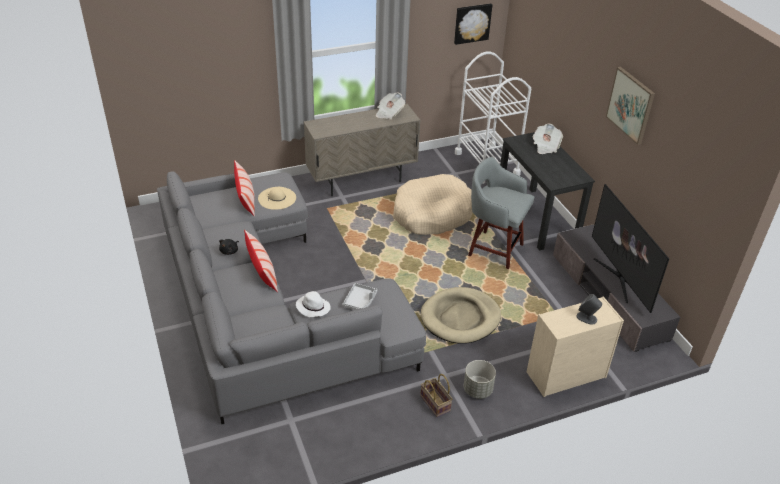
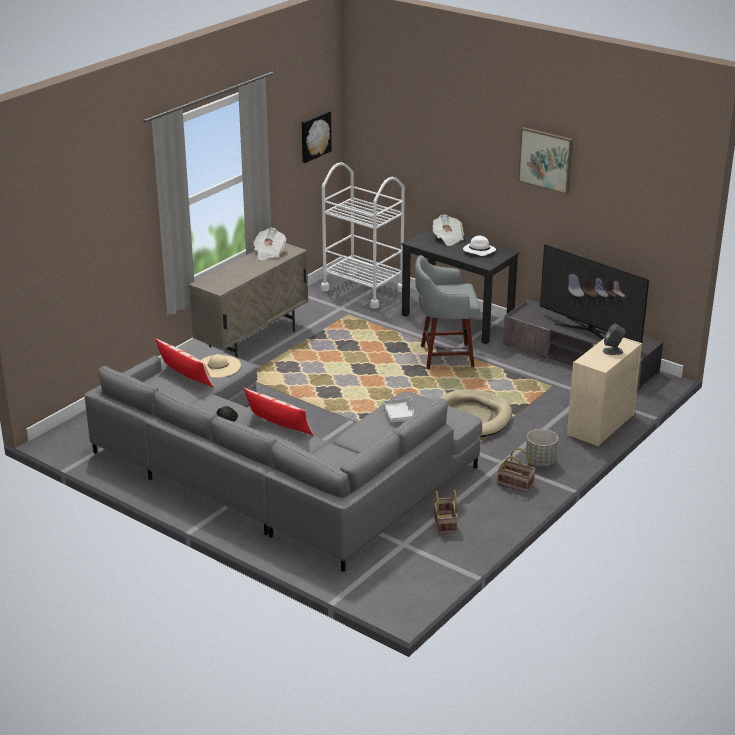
camera: 30 degrees left, 10 degrees down
(312, 307) = (362, 434): white hat -> white hat (478, 251)
(340, 416) = (444, 524): none -> basket
(432, 214) = (356, 348): beige dog bed -> none

